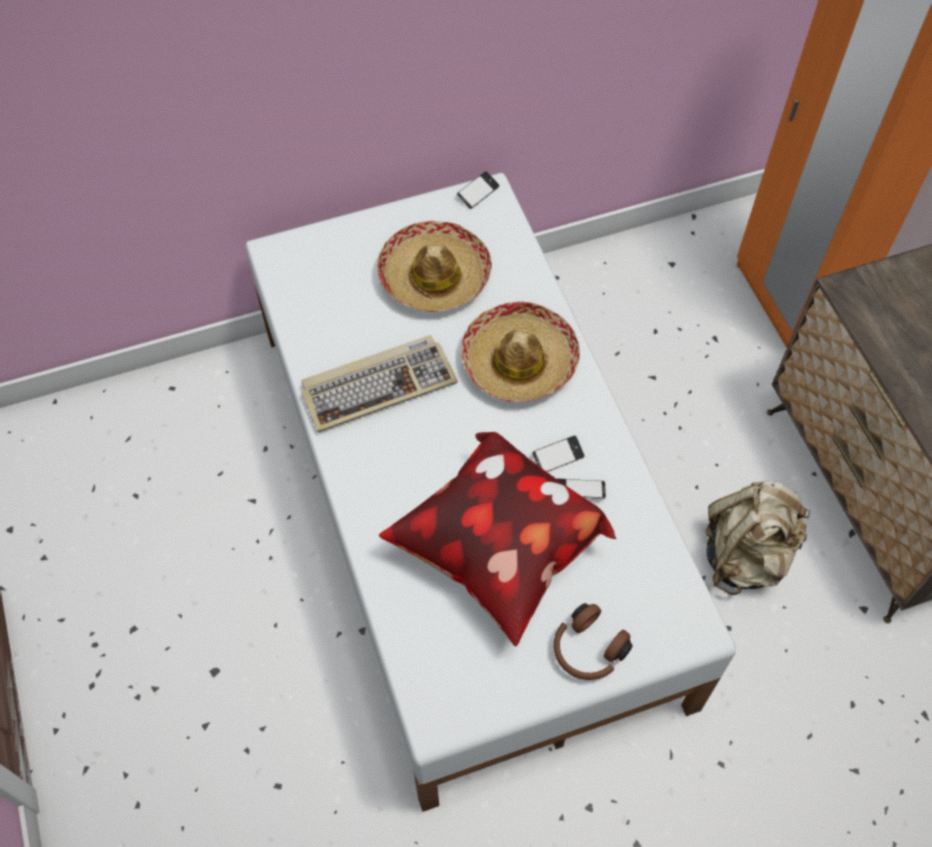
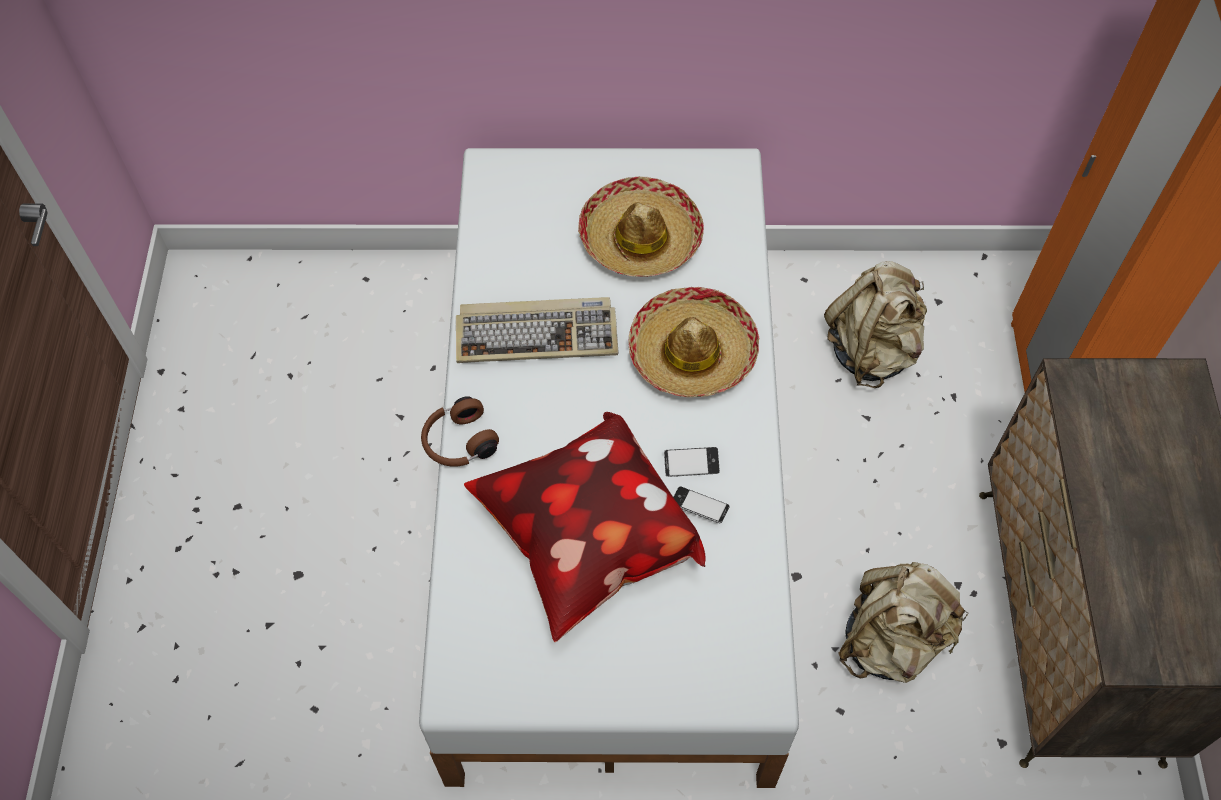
camera: 20 degrees right, 0 degrees up
(478, 192) = (722, 163): phone -> none
(587, 650) = (638, 674): brown headphones -> brown headphones (458, 442)
(634, 320) = (872, 350): none -> beige backpack

